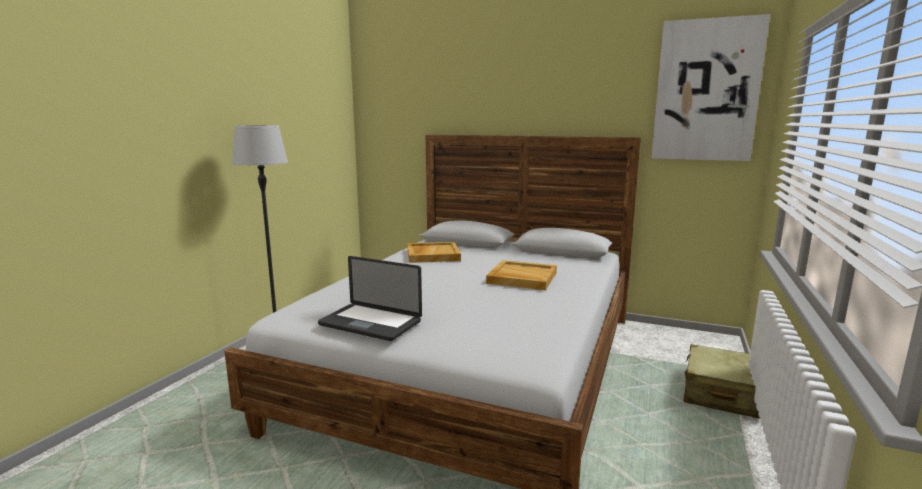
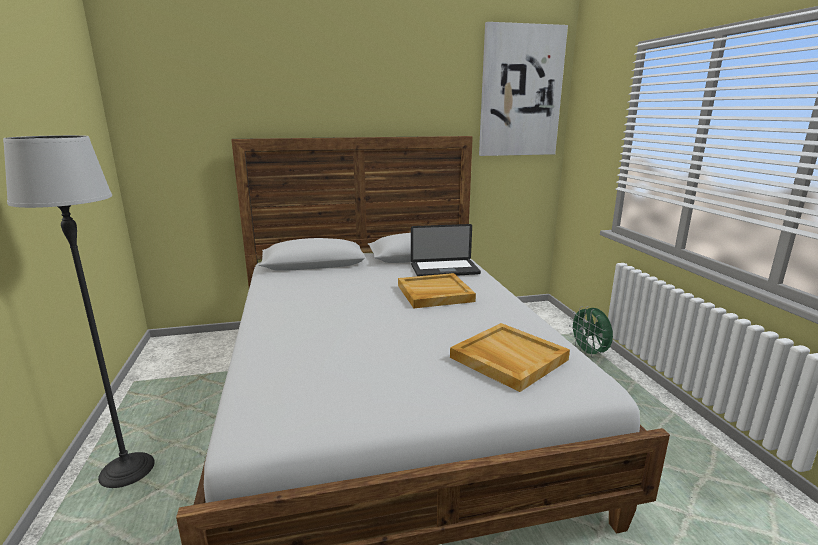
camera: 35 degrees left, 5 degrees up
(370, 323) = (384, 397): laptop -> laptop (444, 270)
(432, 255) = (302, 286): beige tray -> beige tray (507, 358)
(720, 393) = (589, 353): beige suitcase -> green fan

